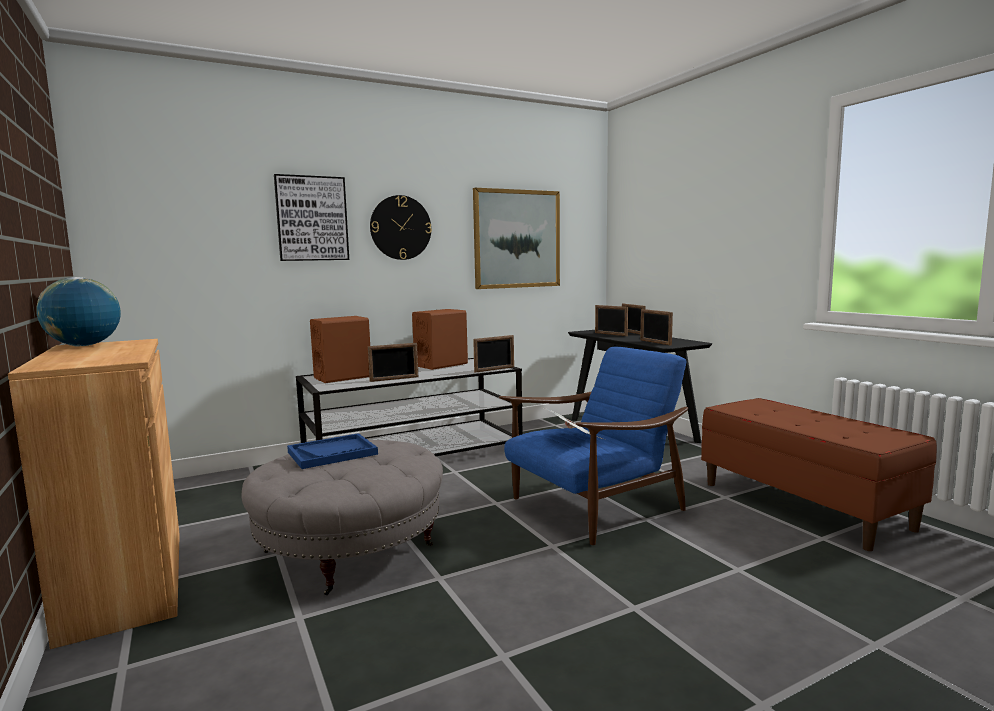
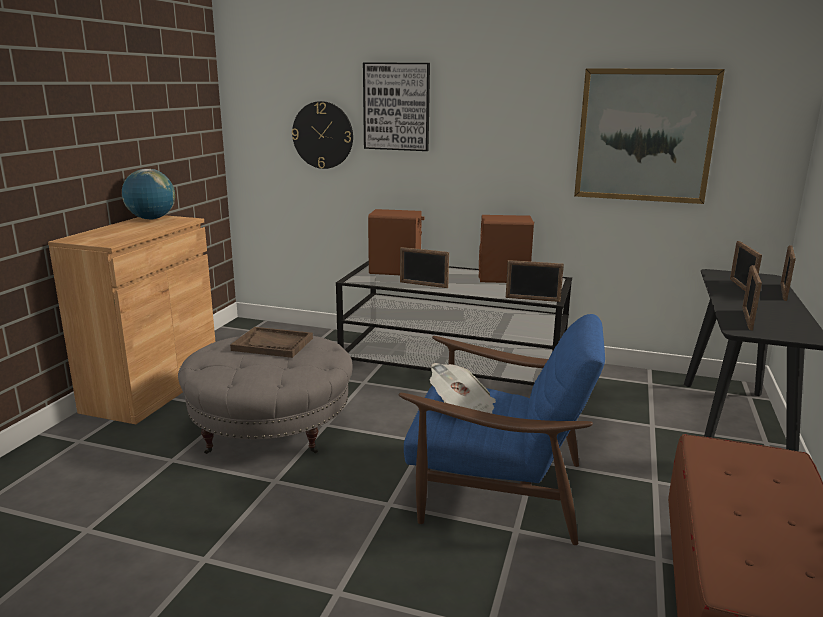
camera: 45 degrees right, 10 degrees up
(332, 453) = (273, 344): blue tray -> brown tray
(400, 227) = (488, 117): wall clock -> wall clock (323, 135)

